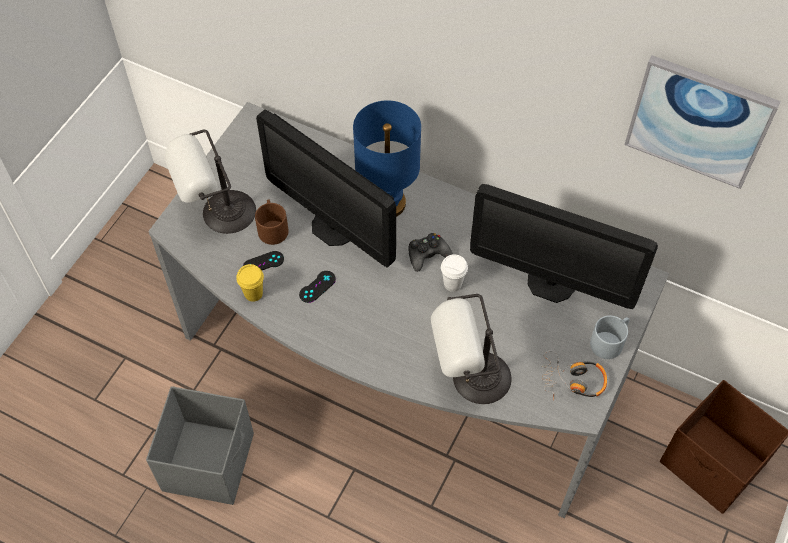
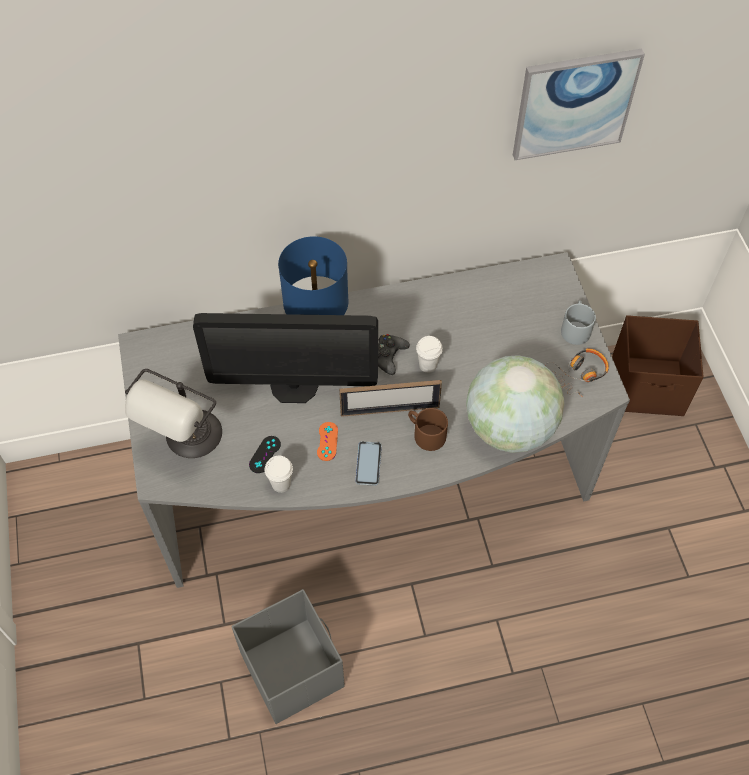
camera: 40 degrees left, 0 degrees up
(253, 293) = (281, 484): yellow cup -> white cup
(272, 227) = (243, 421): brown mug -> brown mug (425, 434)
(317, 287) = (327, 441): black game controller -> orange game controller
(331, 326) = (368, 464): none -> phone
(387, 297) = (390, 410): none -> picture frame
(469, 381) = (509, 428): table lamp -> globe
(551, 283) = (496, 315): monitor -> none

